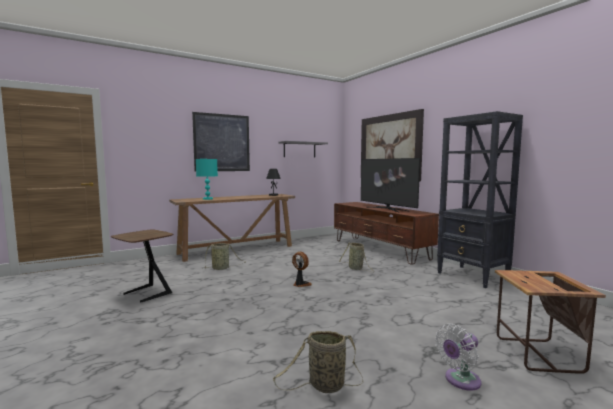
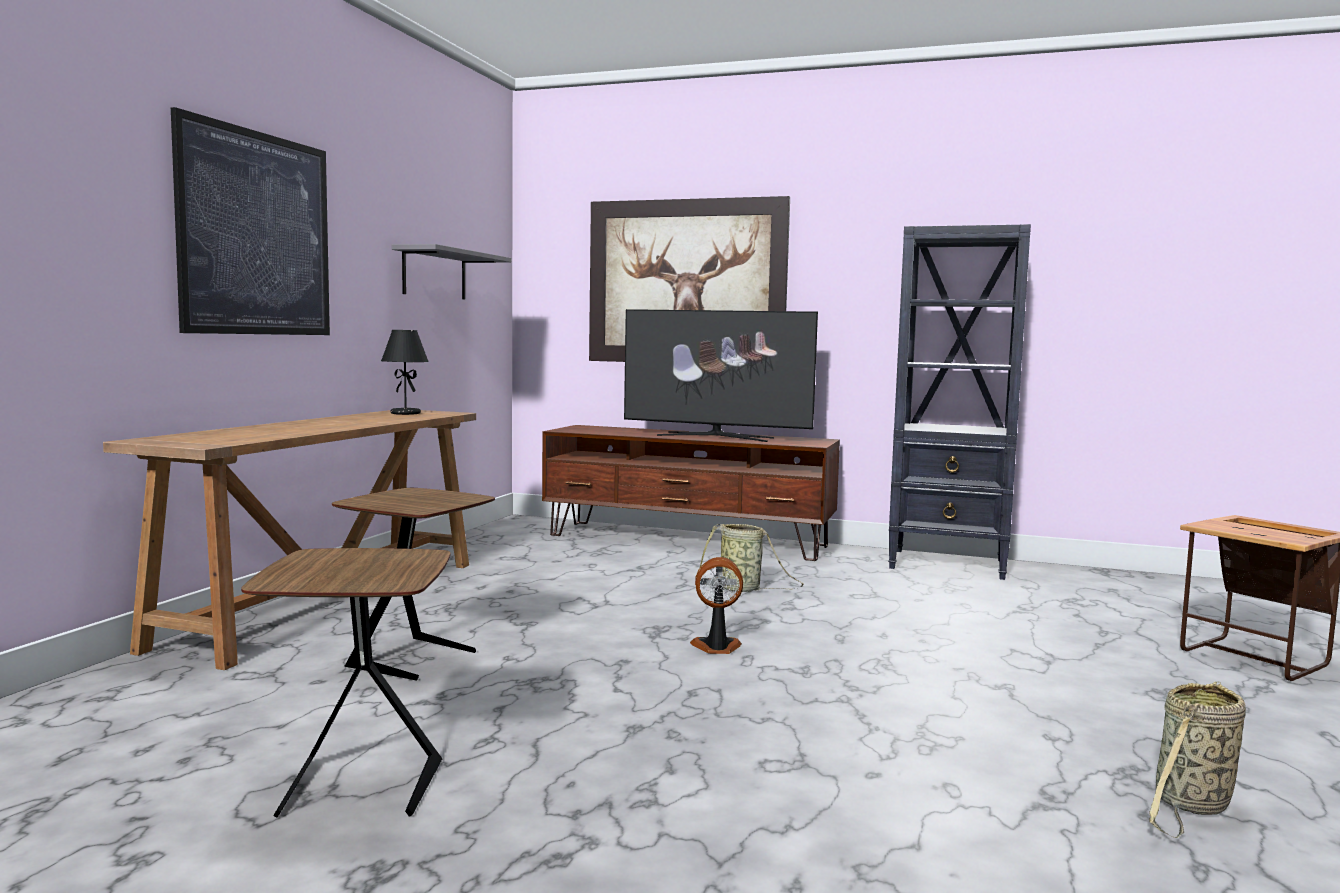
camera: 40 degrees left, 0 degrees up
(207, 199) = (261, 433): turquoise table lamp -> none
(222, 268) = (417, 659): basket -> brown side table
(460, 381) = (1276, 723): white fan -> none

